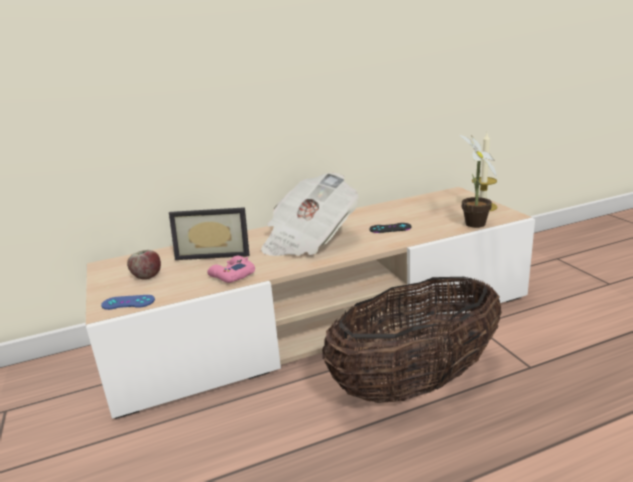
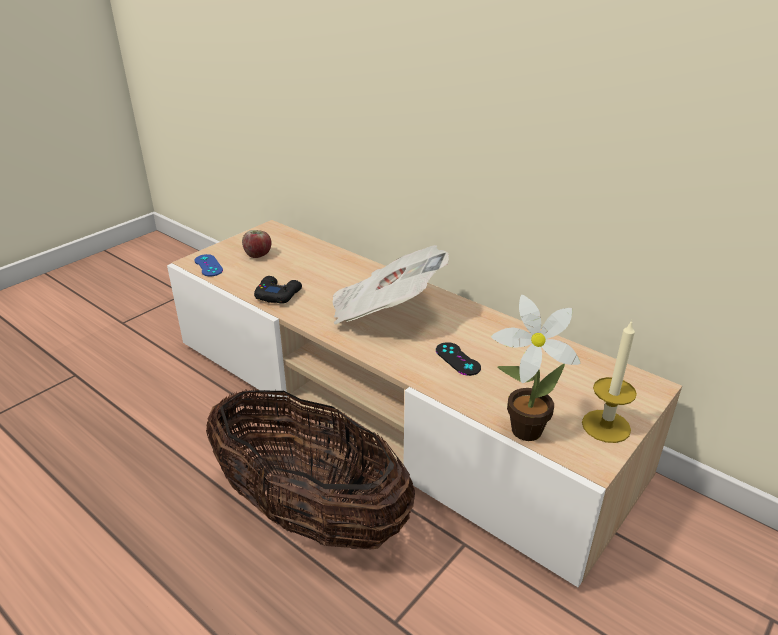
camera: 60 degrees right, 10 degrees up
(214, 253) = (321, 269): picture frame -> none
(231, 275) = (278, 294): pink game controller -> black game controller

